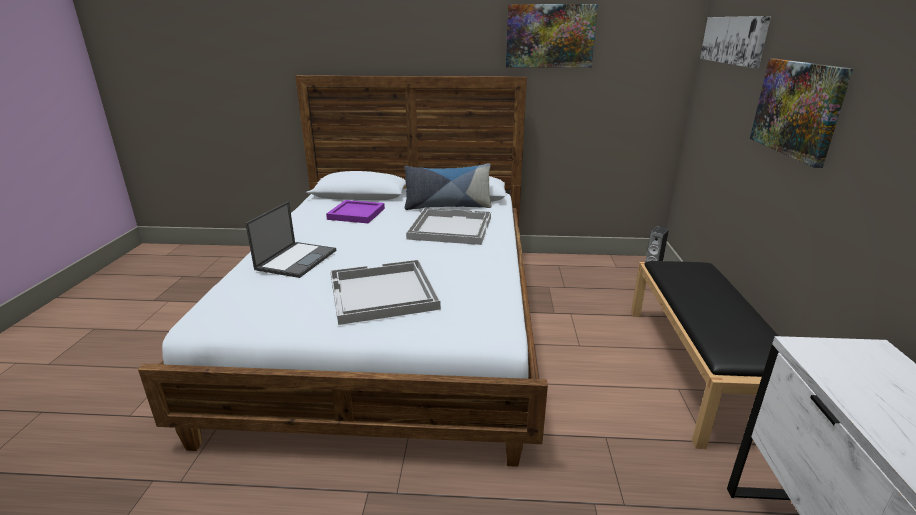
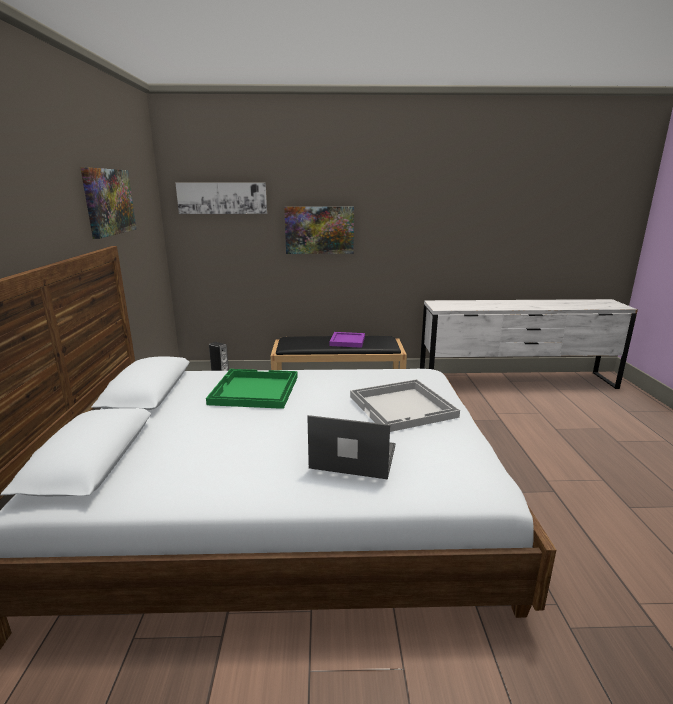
camera: 95 degrees left, 5 degrees down
(355, 214) = (191, 448): purple tray -> purple tray (348, 341)
(447, 206) = (185, 395): pillow -> none
(450, 227) = (254, 390): white tray -> green tray

